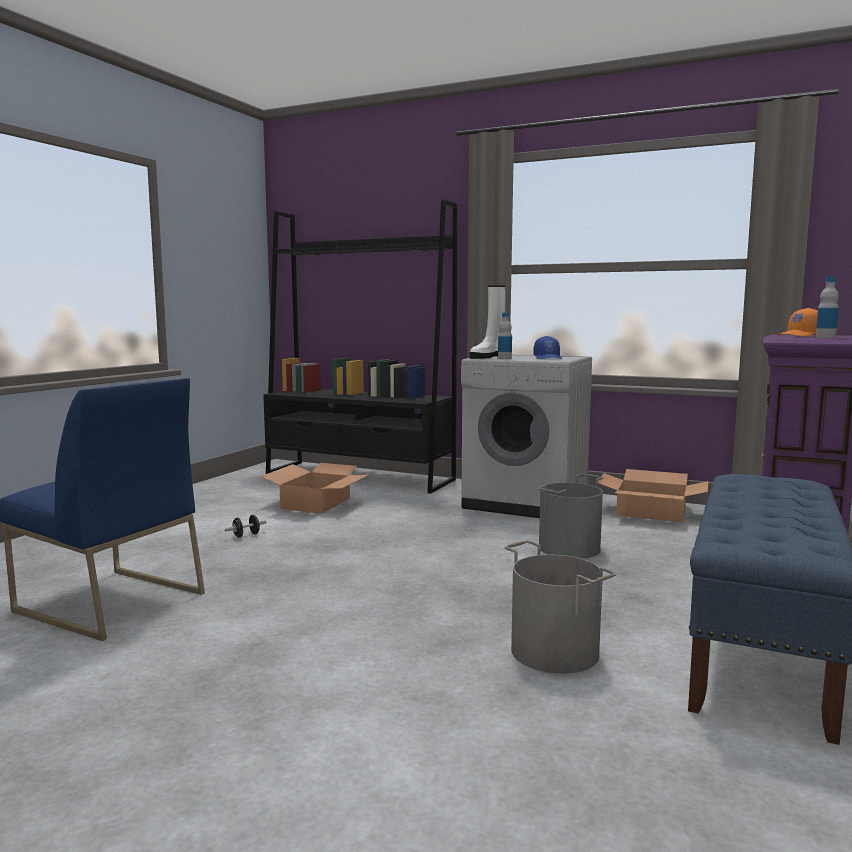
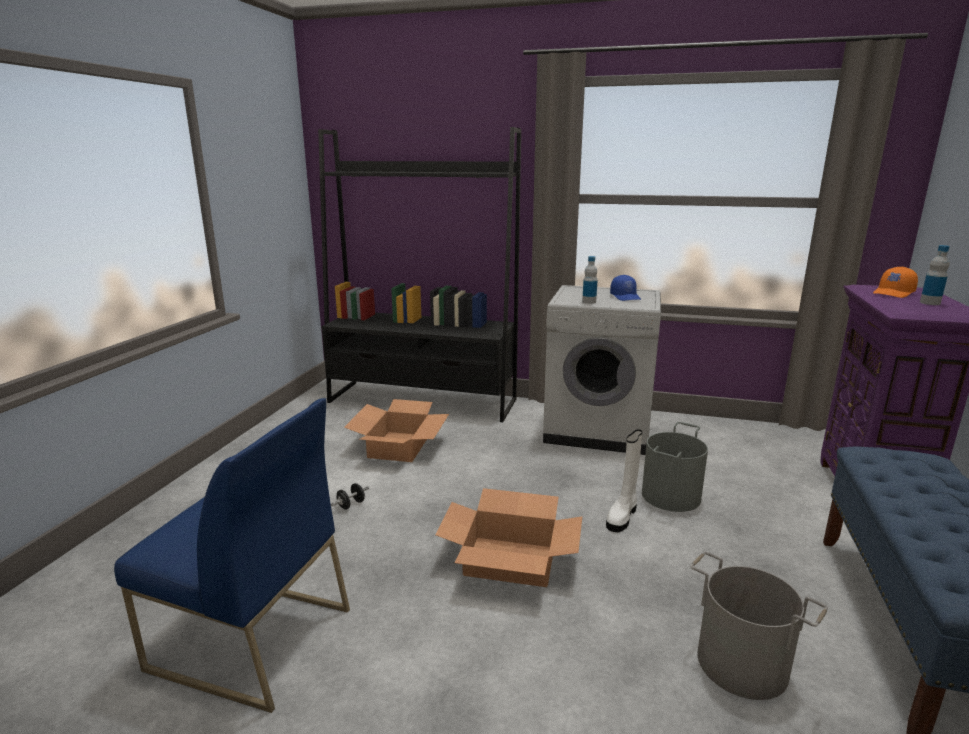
camera: 10 degrees left, 10 degrees up
(487, 357) = (568, 298): white boot -> white boot (622, 516)
(651, 512) = (713, 435): cardboard box -> cardboard box (510, 561)

